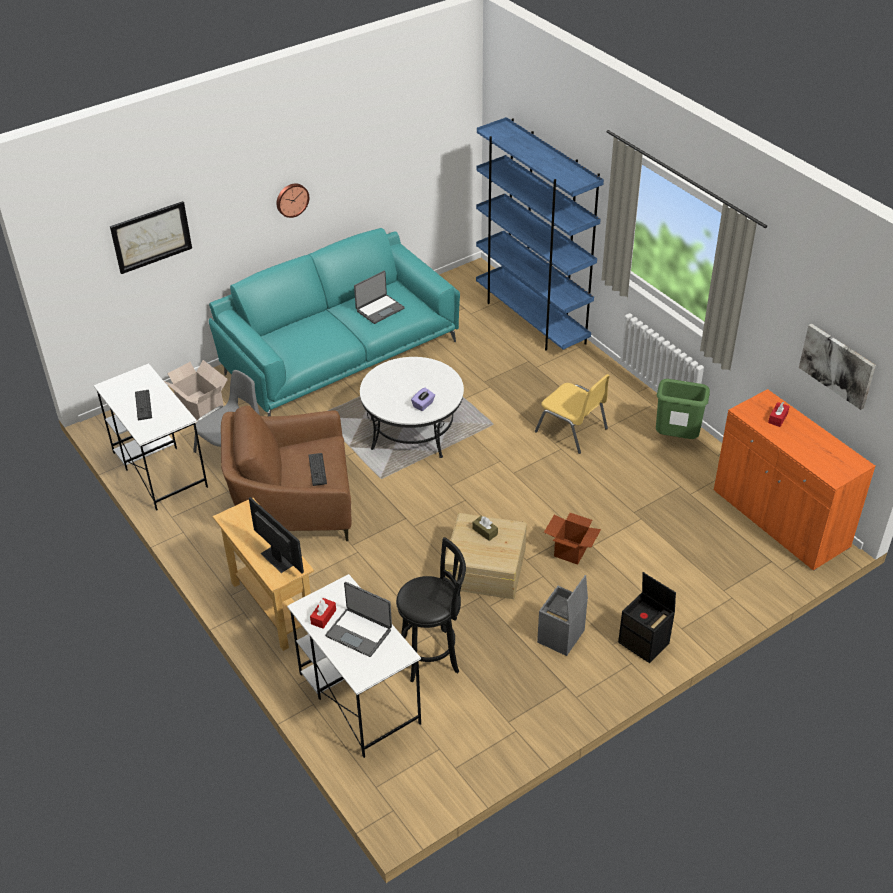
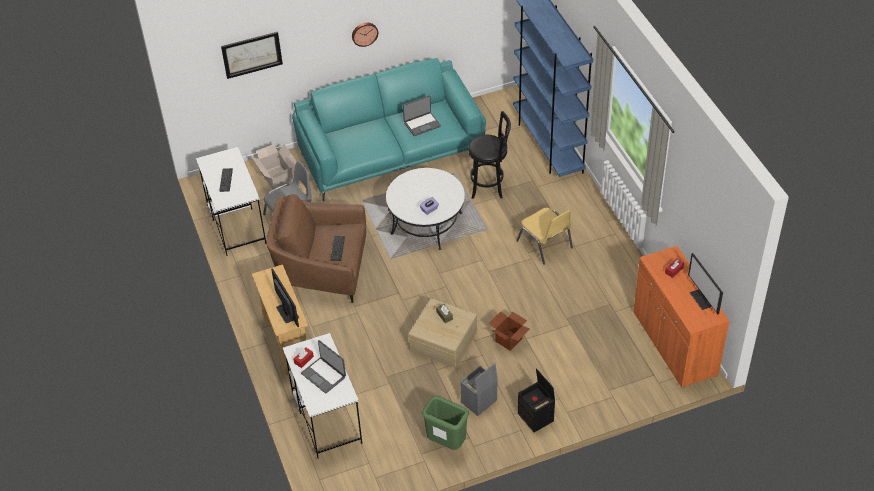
camera: 15 degrees right, 5 degrees up
(433, 655) = (385, 397): black stool -> black stool (489, 186)
(676, 438) = (622, 265): green trash can -> green trash can (447, 443)
(830, 445) = (703, 299): none -> monitor
(837, 365) = (713, 242): picture -> none

